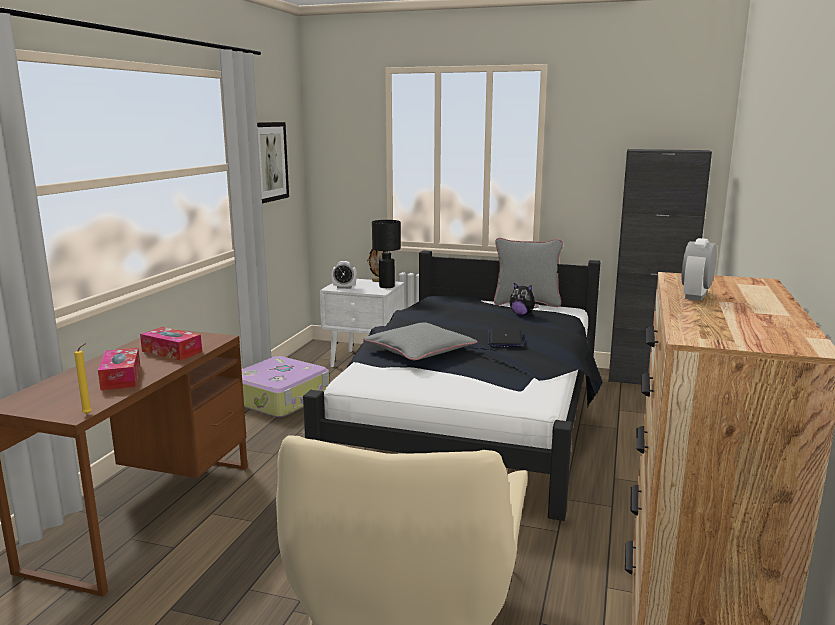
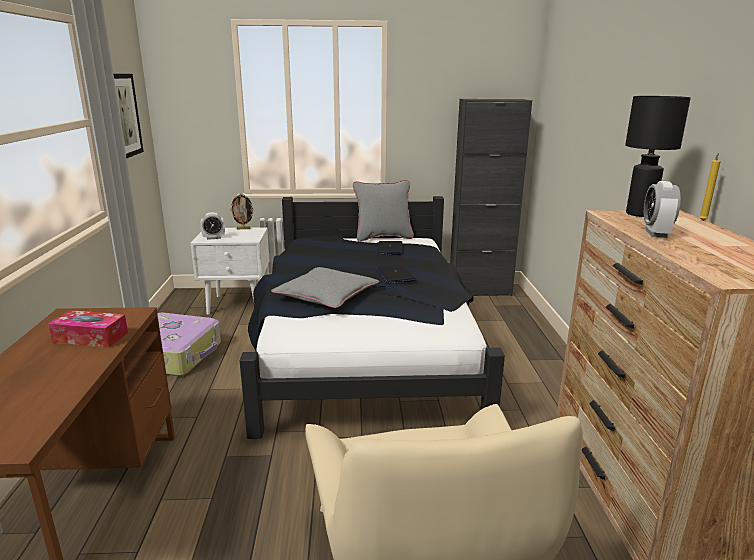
camera: 20 degrees left, 5 degrees up
(89, 413) = (36, 442): yellow candle -> yellow candle (703, 220)
(121, 377) = (48, 382): tissue box -> none
(387, 286) = (255, 233): black table lamp -> black table lamp (640, 214)
(522, 314) = (389, 249): plush toy -> laptop

